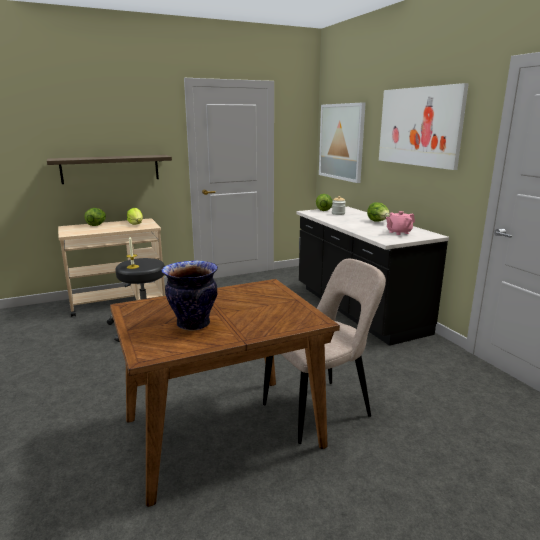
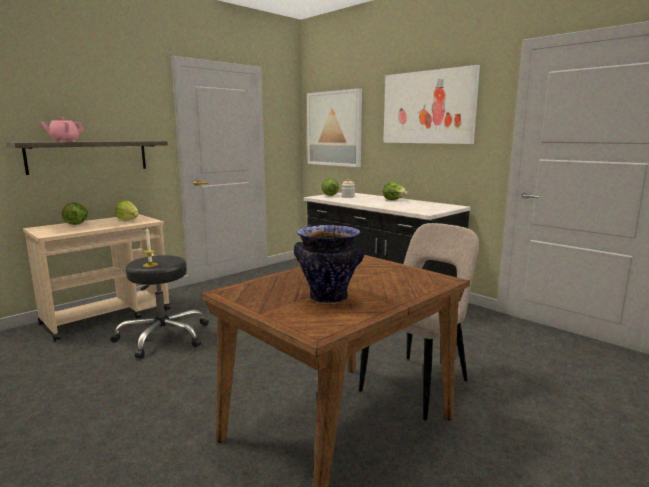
camera: 20 degrees left, 5 degrees down
(398, 232) = (425, 206): pink teapot -> pink teapot (64, 141)

